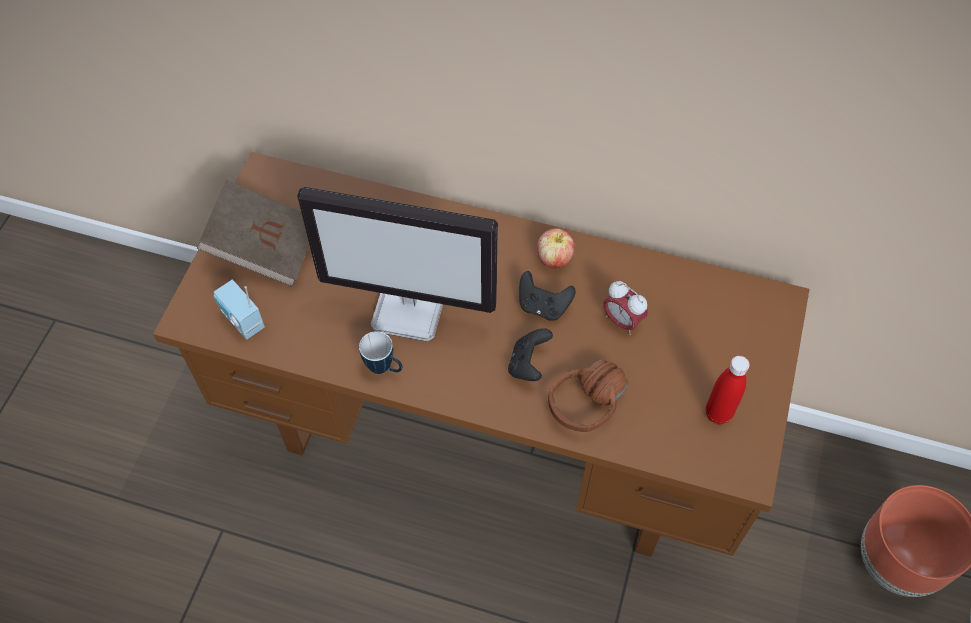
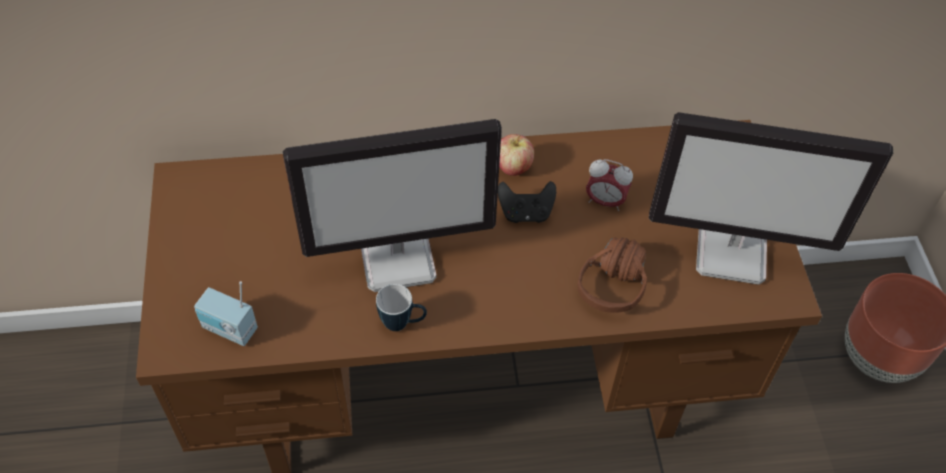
camera: 25 degrees left, 5 degrees down
(264, 248) = (216, 251): brown book -> none
(528, 364) = (540, 270): black game controller -> none
(718, 413) = (733, 252): red bottle -> monitor

